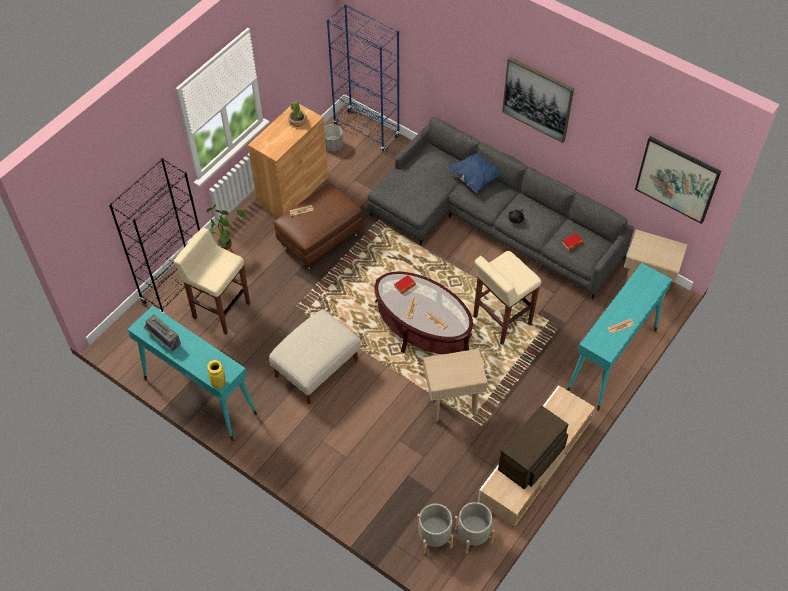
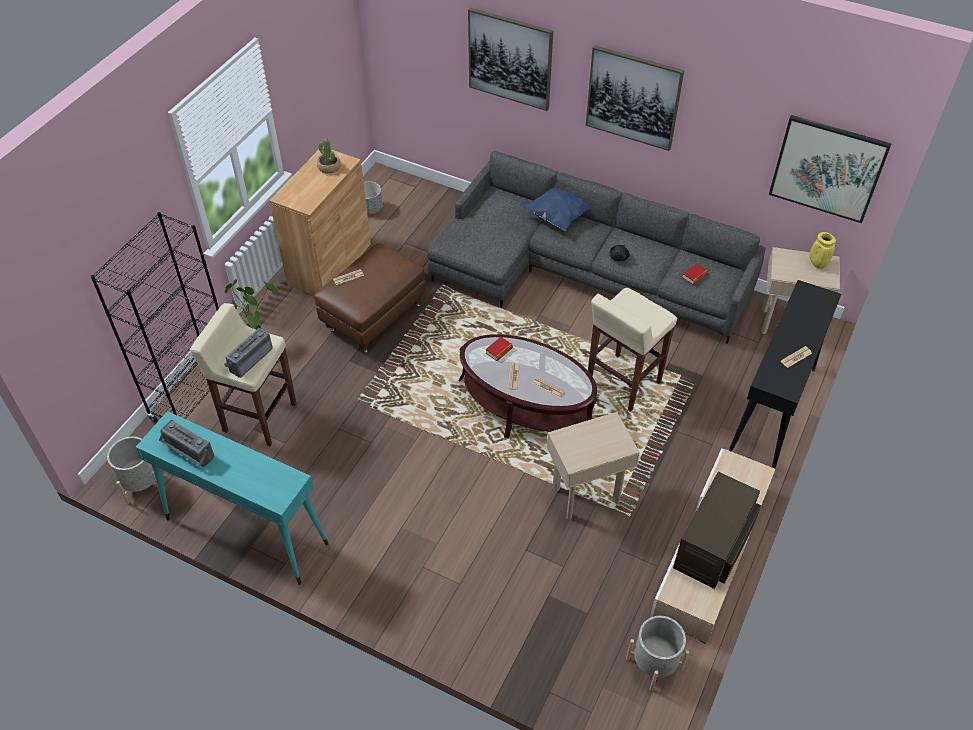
camera: 10 degrees left, 5 degrees down
(216, 272) = (249, 359): none -> radio
(218, 382) = (275, 501): yellow vase -> yellow vase (817, 263)
(316, 367) = (397, 472): beige ottoman -> none
(366, 130) = (408, 188): blue bookcase -> none
(434, 537) = (602, 674): grey planter -> grey planter (142, 484)
(448, 52) = (510, 59): none -> picture
(611, 361) = (771, 413): turquoise console table -> black console table

